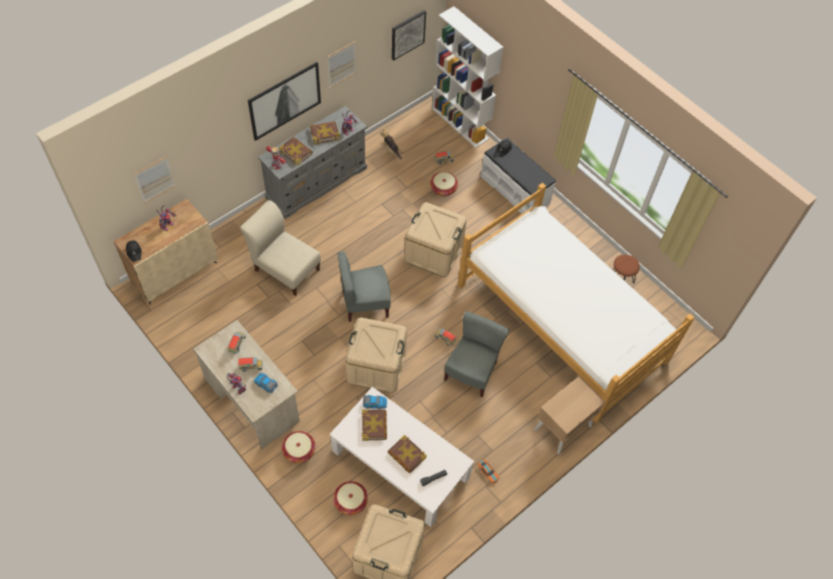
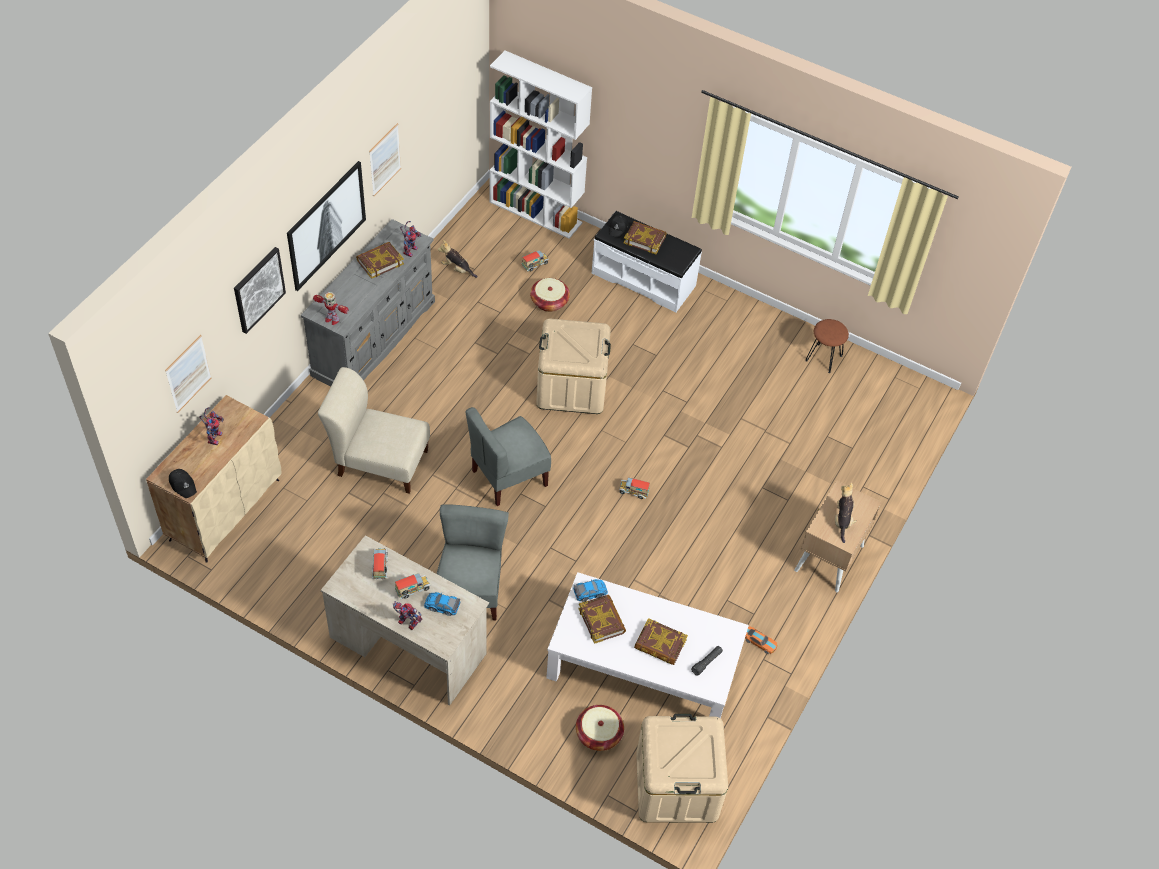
camera: 20 degrees left, 5 degrees down
(296, 152) = (351, 296): book -> book (644, 239)
(299, 450) = (502, 691): basket -> none
(376, 366) = (558, 553): beige storage box -> none
(407, 34) = (452, 102): picture -> picture (258, 289)
(471, 372) = (685, 523): grey chair -> grey chair (470, 591)
(561, 323) = (772, 430): bed -> none
(570, 407) = (842, 520): none -> plush toy

